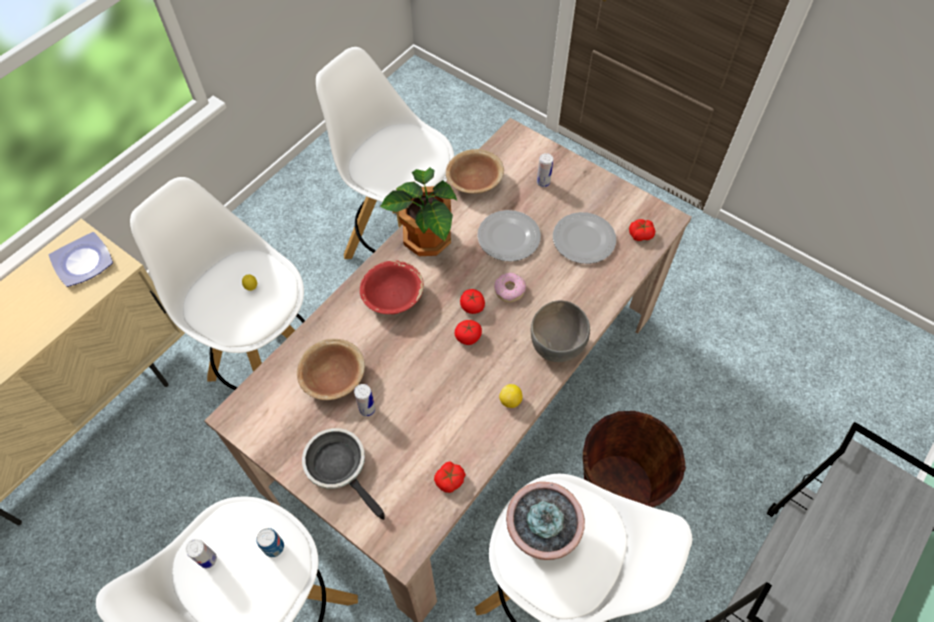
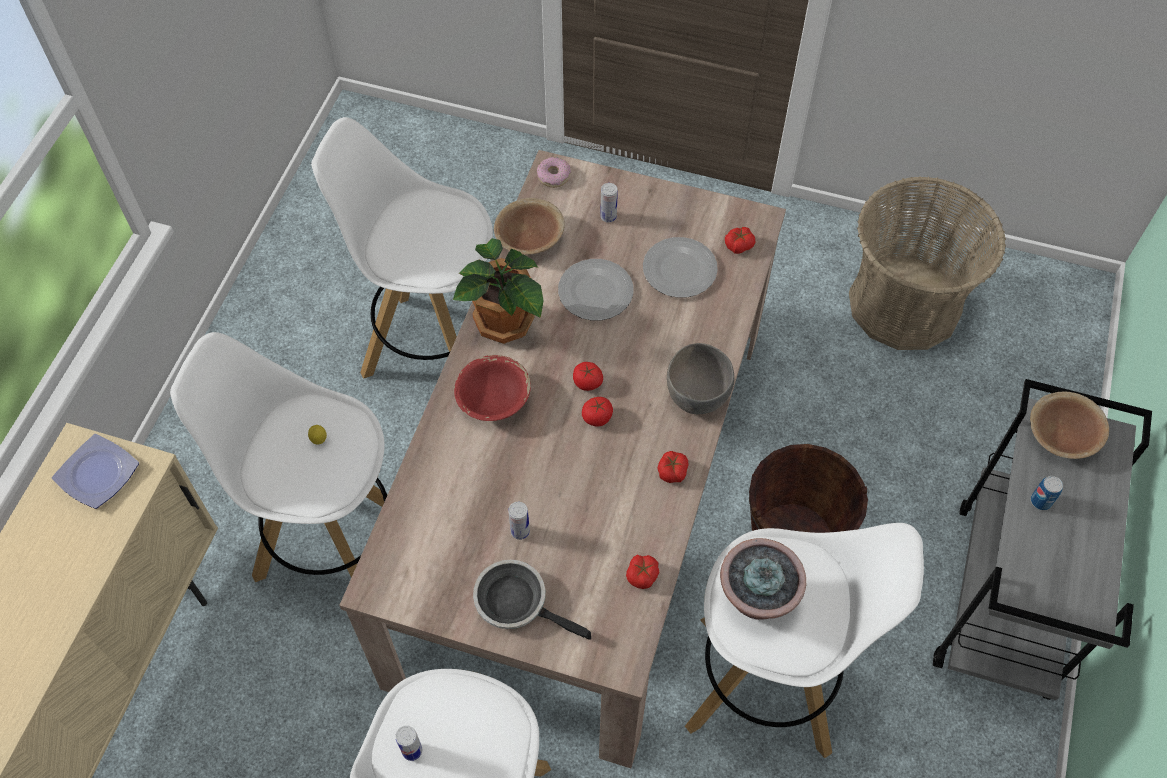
camera: 20 degrees left, 0 degrees up
(274, 547) = (479, 712): can -> can (1041, 501)
(333, 377) = (466, 509): brown bowl -> brown bowl (1062, 435)
(509, 290) = (621, 351): donut -> donut (554, 176)
(510, 401) = (672, 471): lemon -> tomato
(780, 327) = (904, 304): none -> basket

